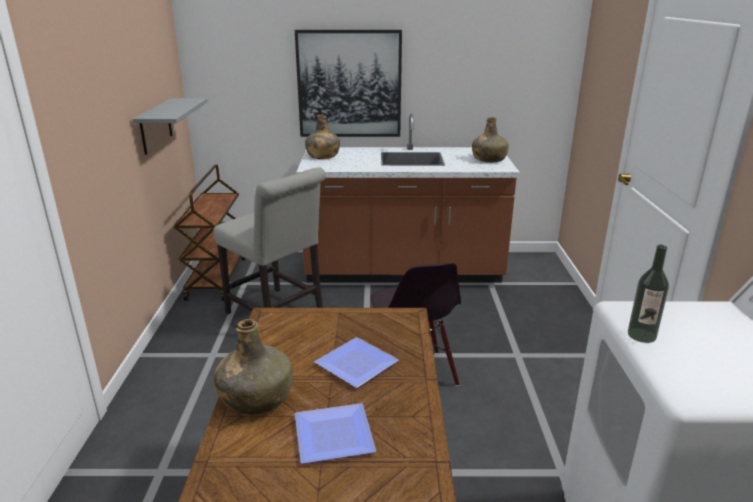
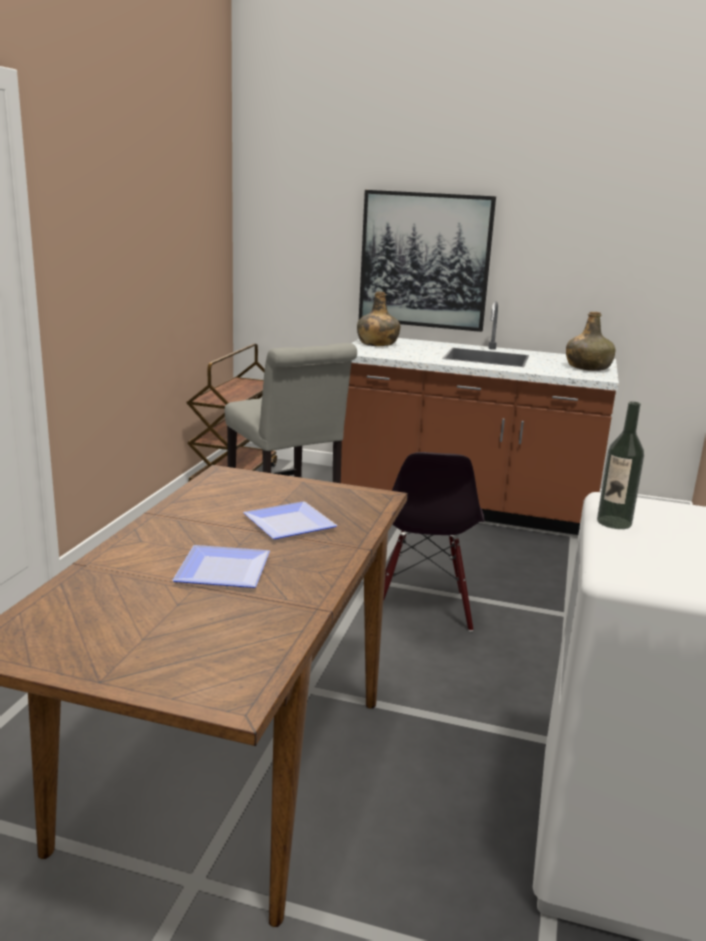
camera: 15 degrees right, 5 degrees down
(156, 126) = (185, 284): grey shelf -> none
(256, 397) = (165, 530): green bottle -> none

